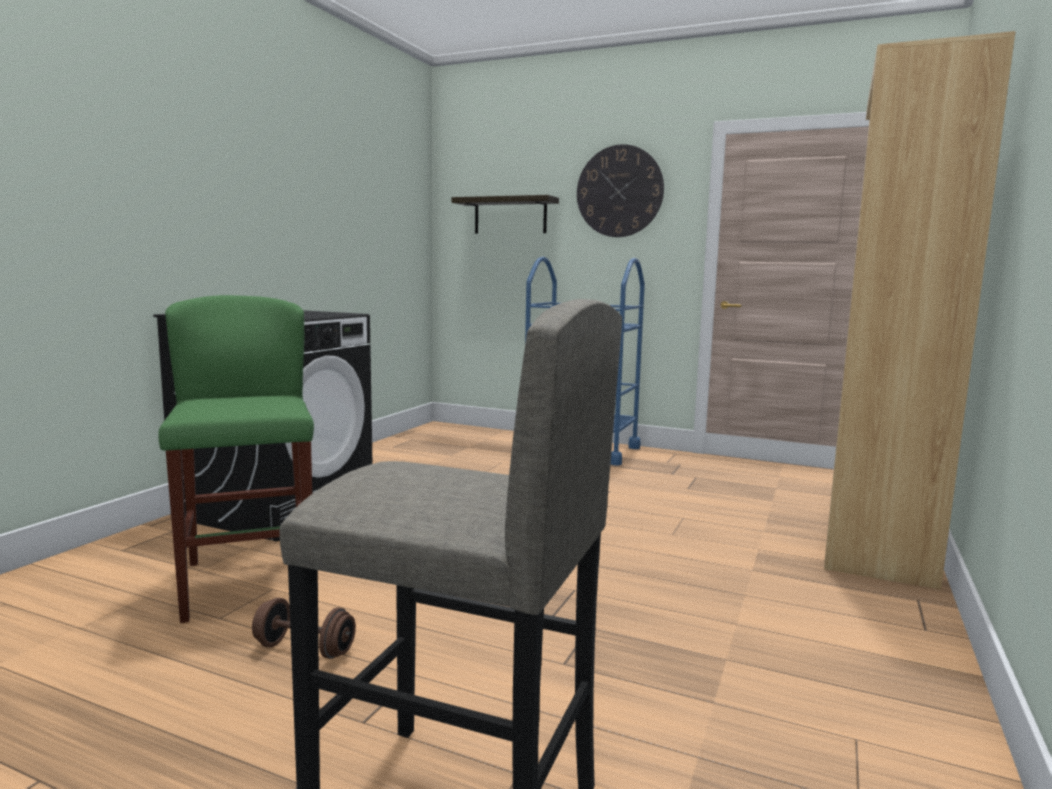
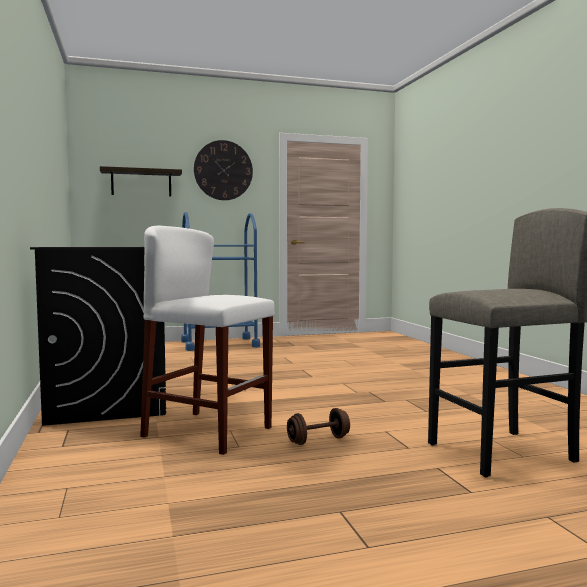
camera: 40 degrees left, 5 degrees down
(249, 582) = (208, 432): green stool -> white stool
(875, 539) = (426, 351): brown bookcase -> none

